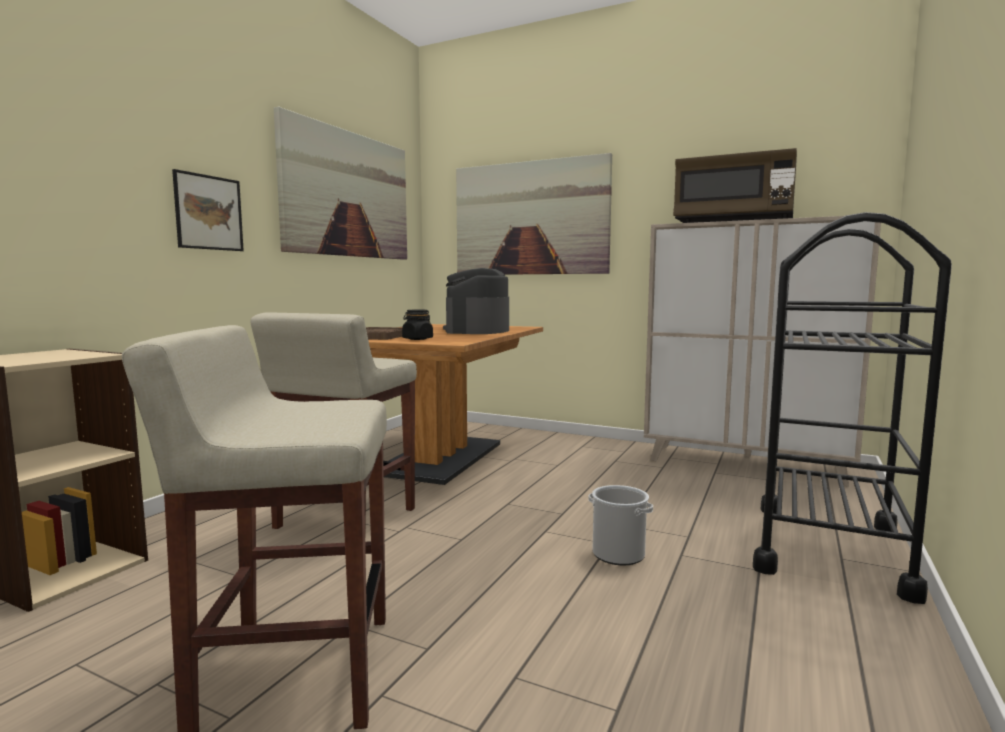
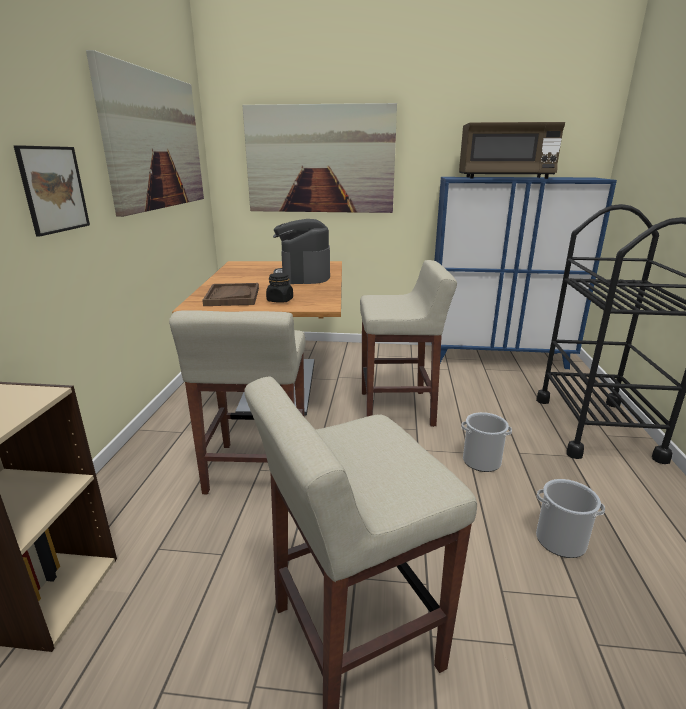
camera: 20 degrees left, 15 degrees up
(558, 493) = (398, 409): none -> beige stool
(651, 649) = (560, 540): none -> bucket
(745, 464) = (498, 357): beige cabinet -> blue cabinet

